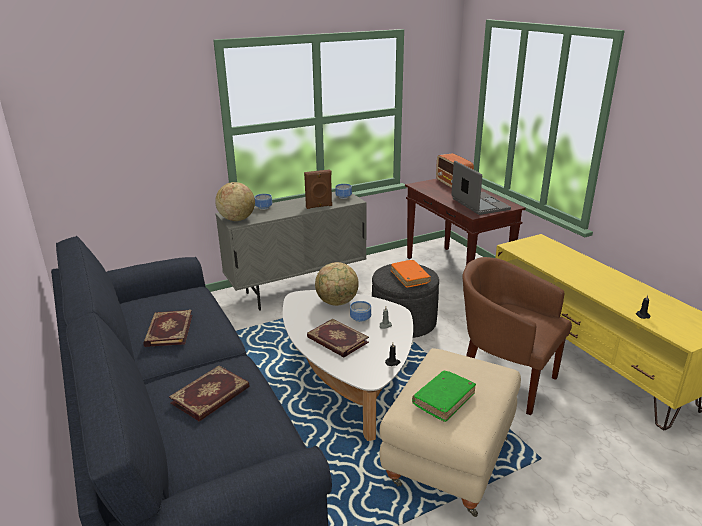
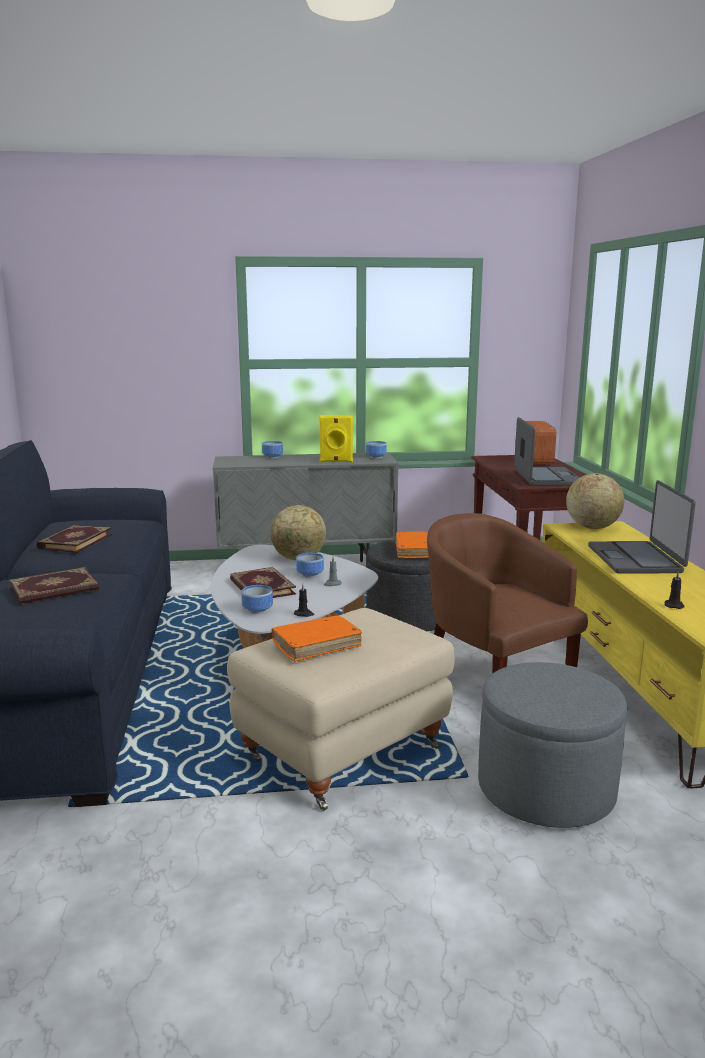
camera: 20 degrees right, 10 degrees down
(237, 219) = (231, 462): globe -> globe (592, 527)
(319, 206) = (336, 461): brown speaker -> yellow speaker
(356, 367) = (256, 611): none -> bowl
(443, 400) = (316, 645): green book -> orange book
(583, 273) = (636, 559): none -> laptop
(591, 455) = (545, 789): none -> grey ottoman

